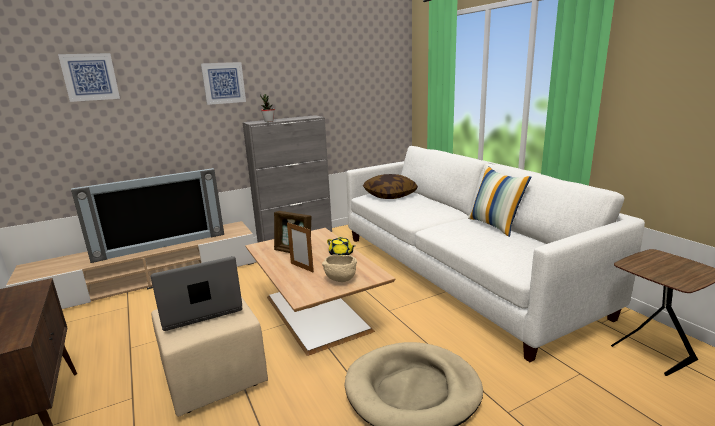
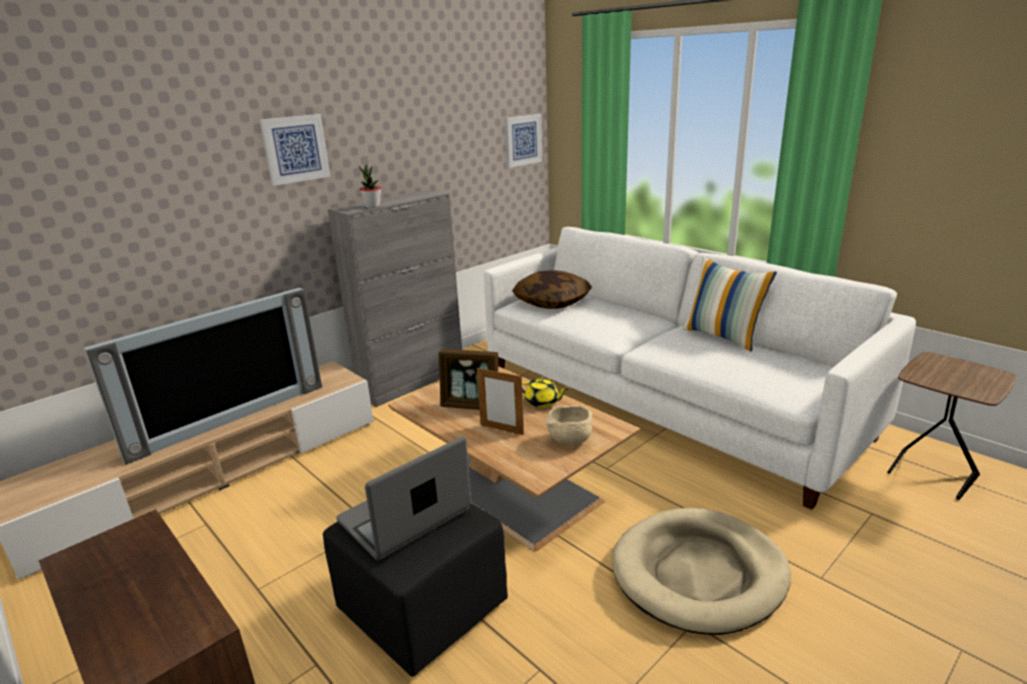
camera: 15 degrees left, 5 degrees up
(90, 77) = (83, 153): picture -> picture (522, 140)
(213, 376) = (421, 607): beige ottoman -> black ottoman

